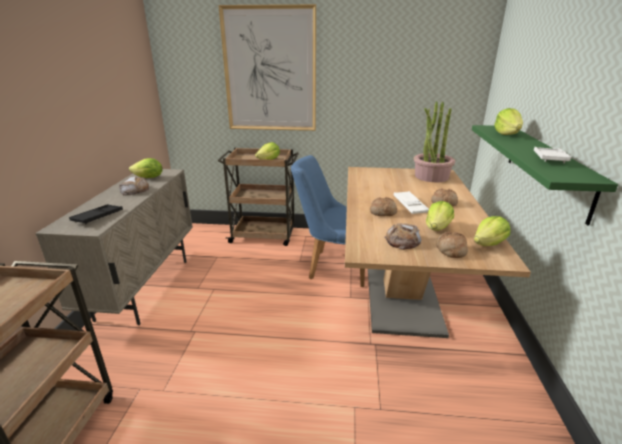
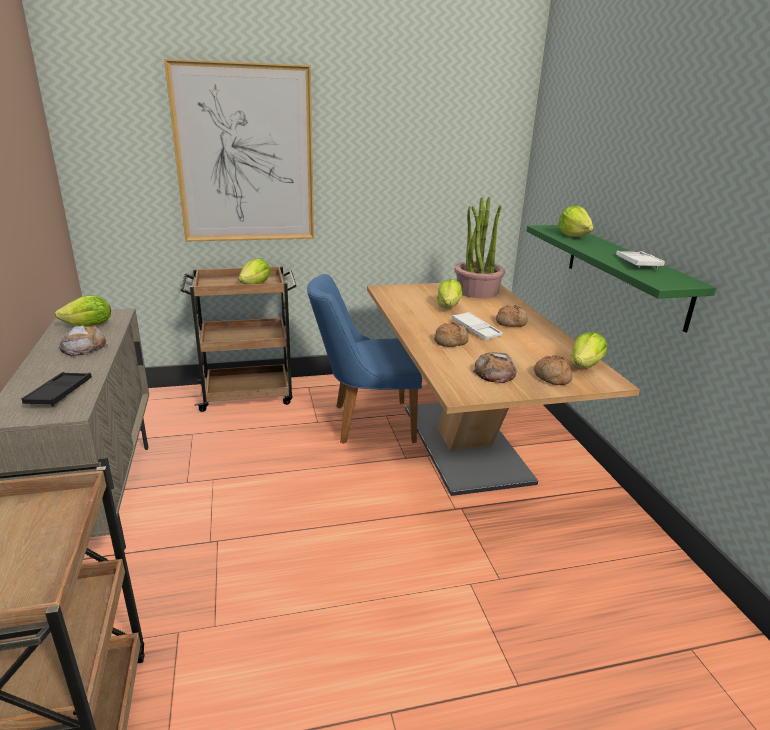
camera: 20 degrees left, 0 degrees up
(437, 228) = (523, 353): lettuce -> lettuce (448, 306)

